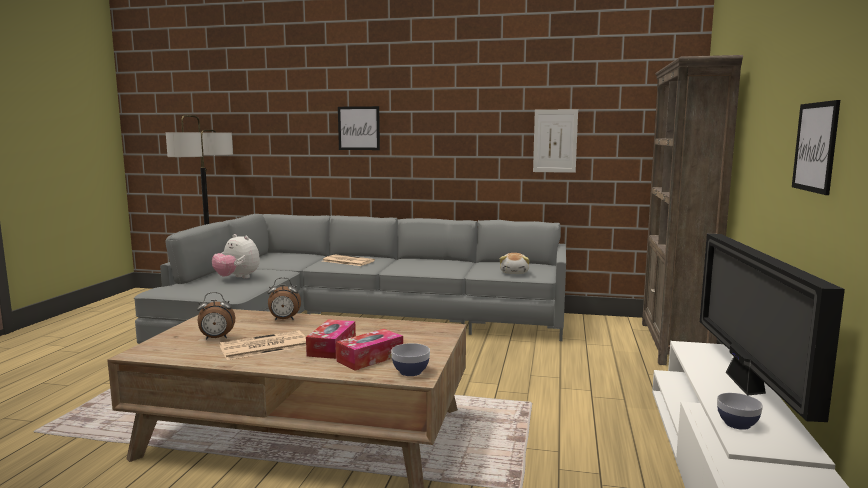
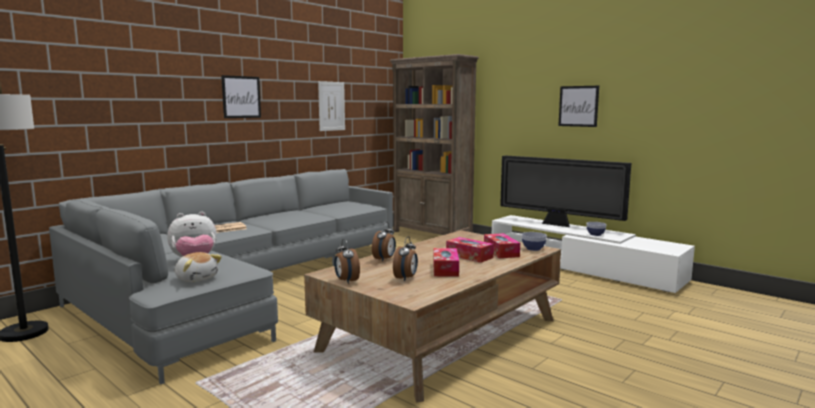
camera: 60 degrees left, 0 degrees up
(195, 322) = (346, 281): none -> alarm clock
(263, 346) = (445, 269): newspaper -> tissue box
(359, 128) = (173, 93): picture -> picture (241, 97)
(515, 272) = (355, 208): plush toy -> plush toy (197, 278)

